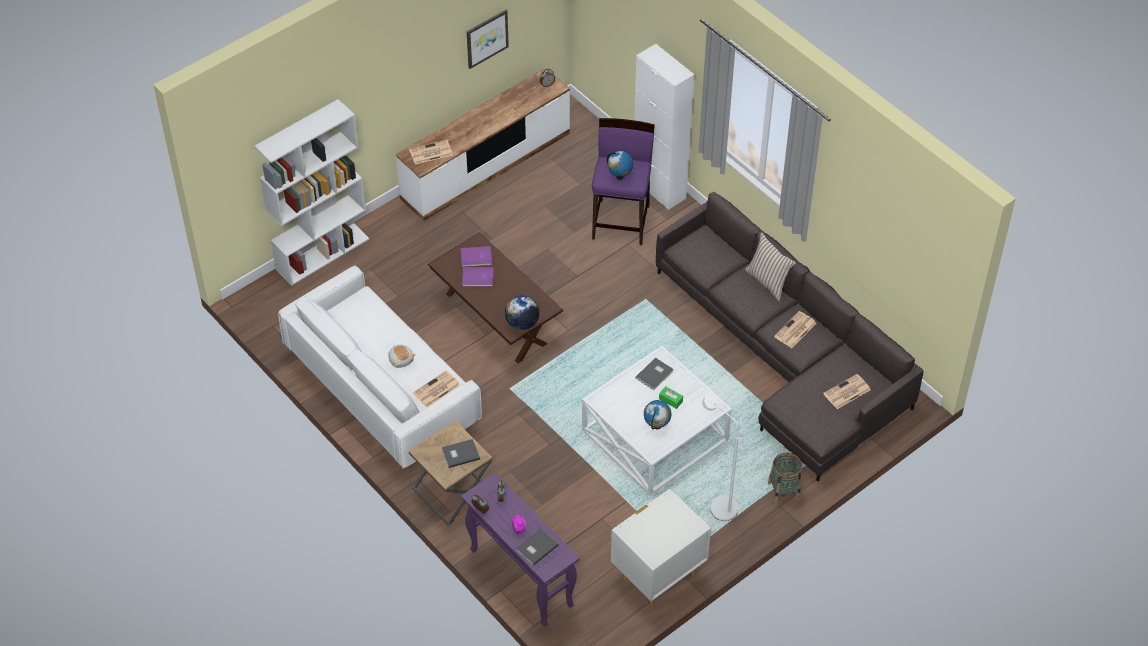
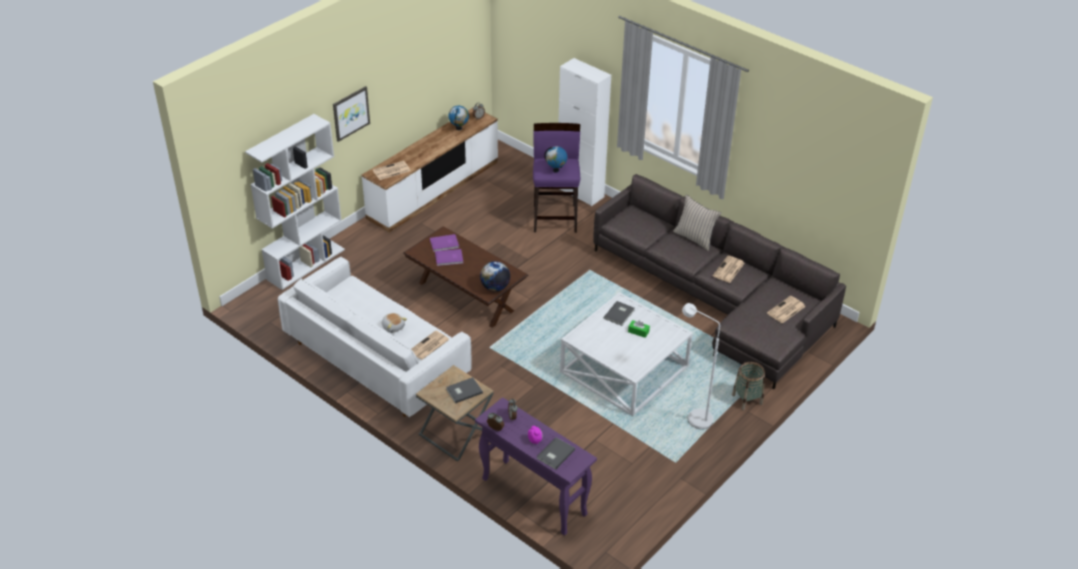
camera: 10 degrees left, 10 degrees down
(486, 38) = (429, 72): picture -> picture (350, 113)
(657, 426) = (632, 352): globe -> globe (459, 128)
(658, 575) = (657, 480): white nightstand -> none

